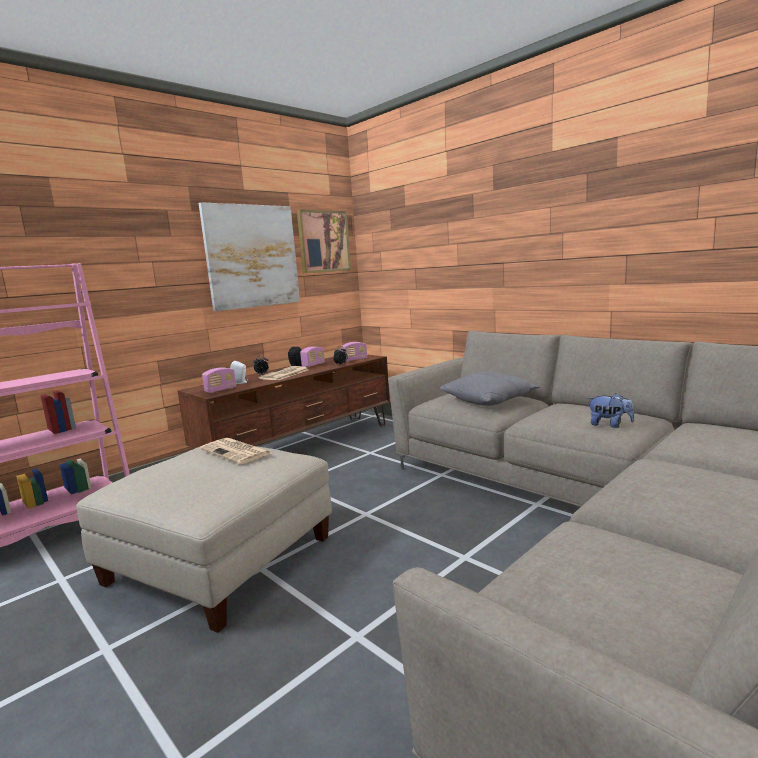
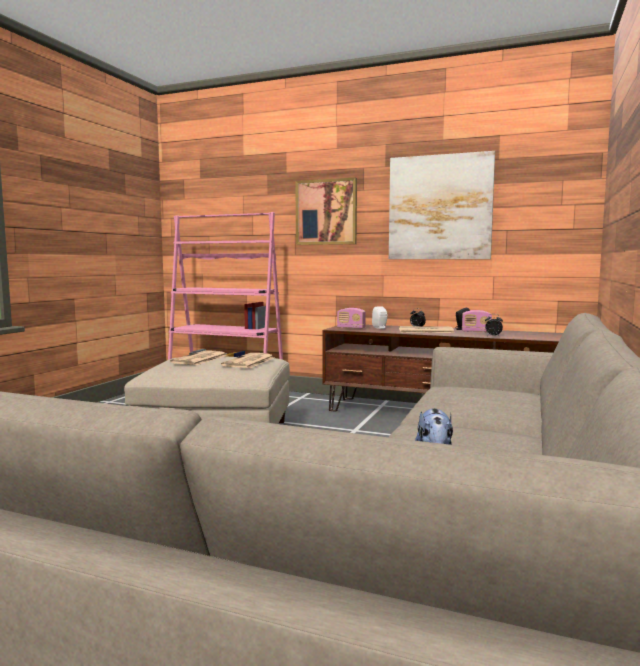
camera: 65 degrees right, 5 degrees down
(169, 476) = (199, 359): none -> newspaper
(323, 241) = (544, 189): picture -> picture (326, 212)
(355, 360) = (524, 336): radio -> none
(489, 400) = (482, 403): grey pillow -> none

